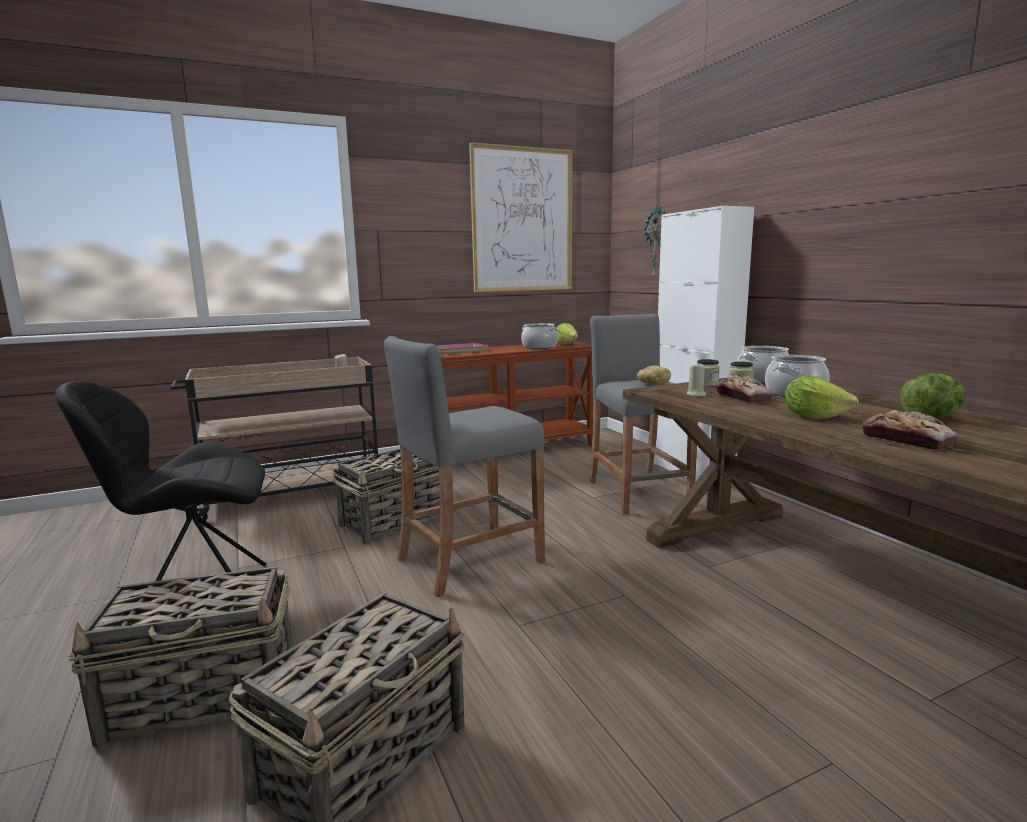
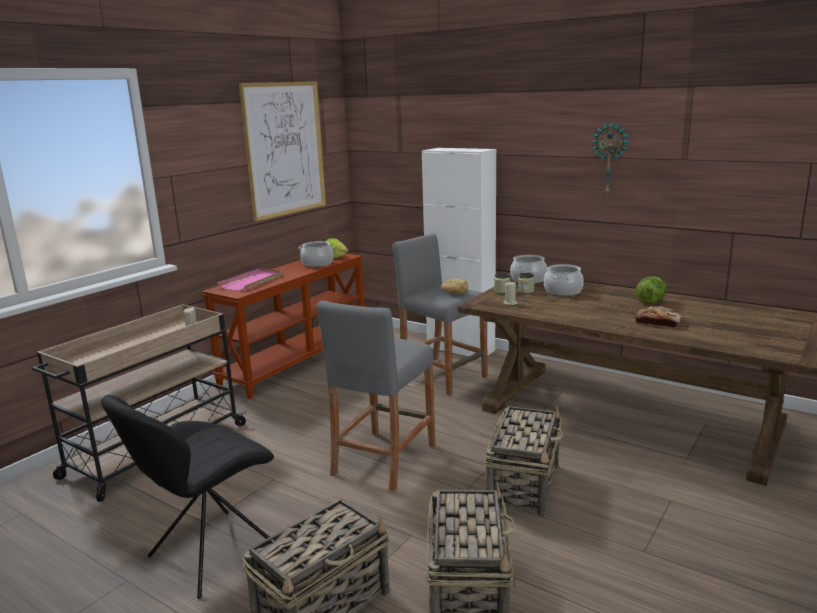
camera: 30 degrees left, 5 degrees up
(396, 521) = (287, 446): basket -> basket (524, 485)
(657, 243) = (402, 165): wall clock -> wall clock (610, 158)
(742, 397) = (540, 301): bread -> none
(813, 417) = (597, 312): lettuce -> none

